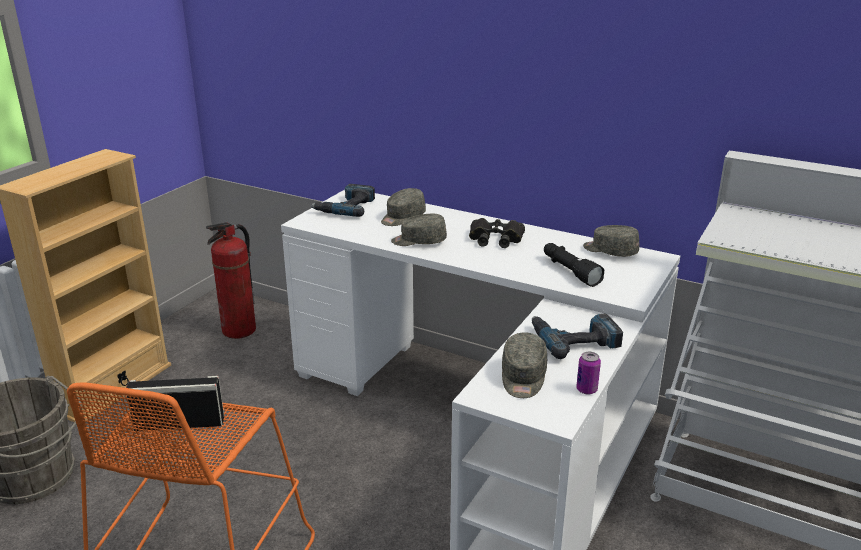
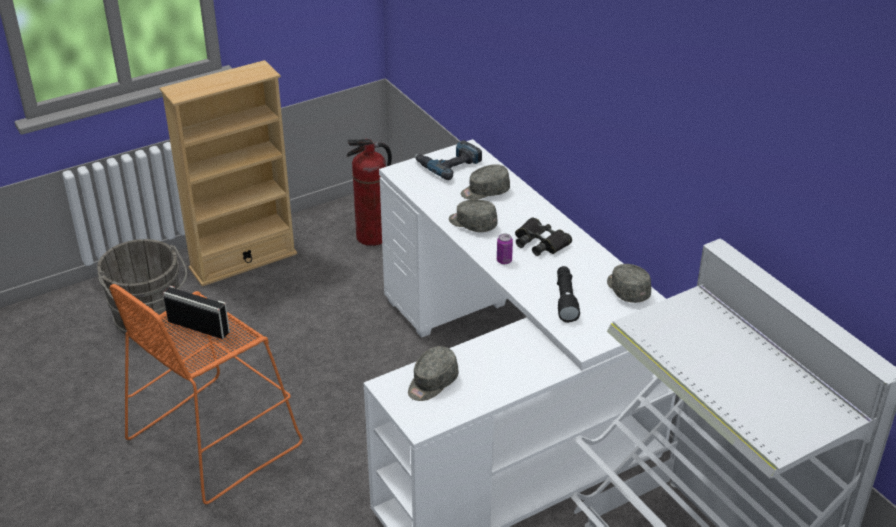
camera: 30 degrees right, 10 degrees up
(574, 339) = (507, 365): power drill -> none
(586, 390) = (467, 411): can -> can (504, 261)

